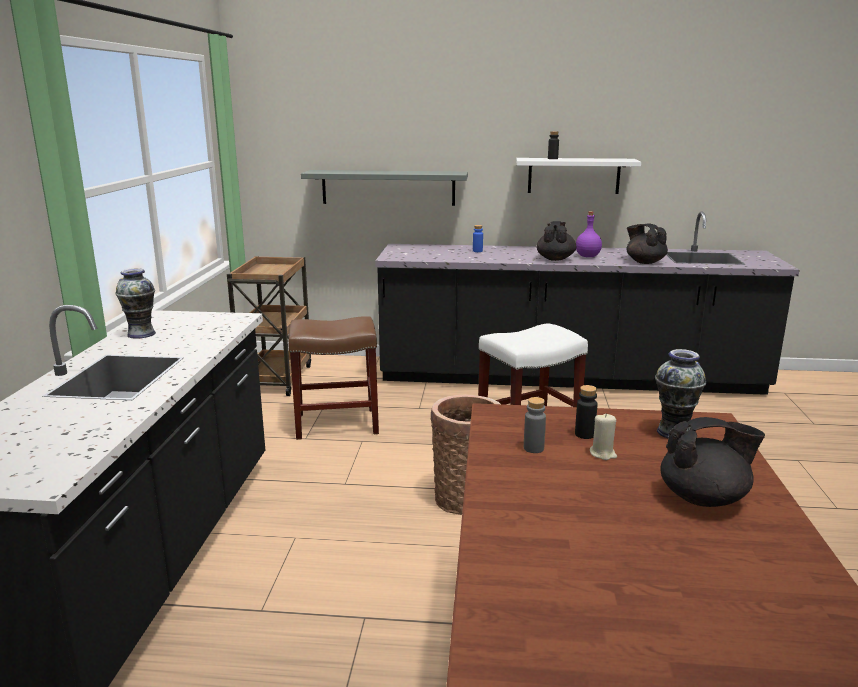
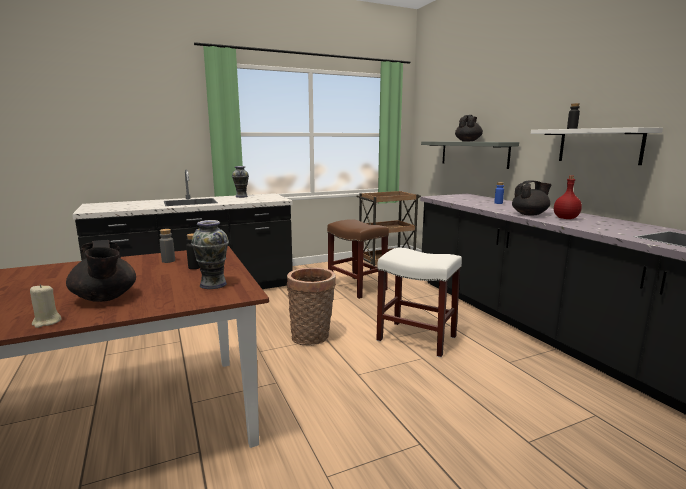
camera: 60 degrees right, 5 degrees down
(587, 256) = (565, 218): purple bottle -> red bottle
(603, 454) = (167, 273): beige candle -> beige candle (46, 322)
(644, 262) = (600, 230): black teapot -> black teapot (468, 141)

